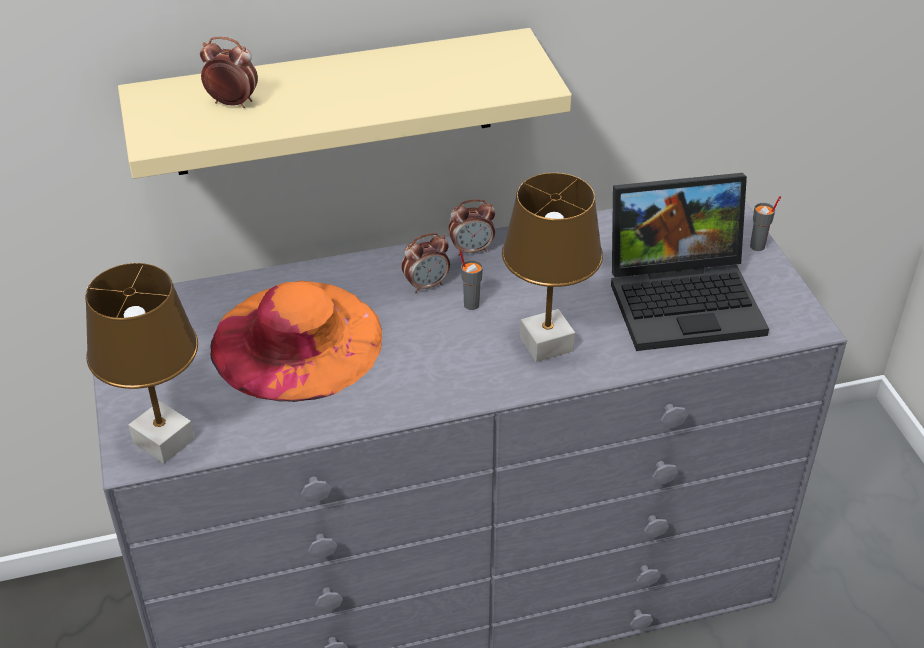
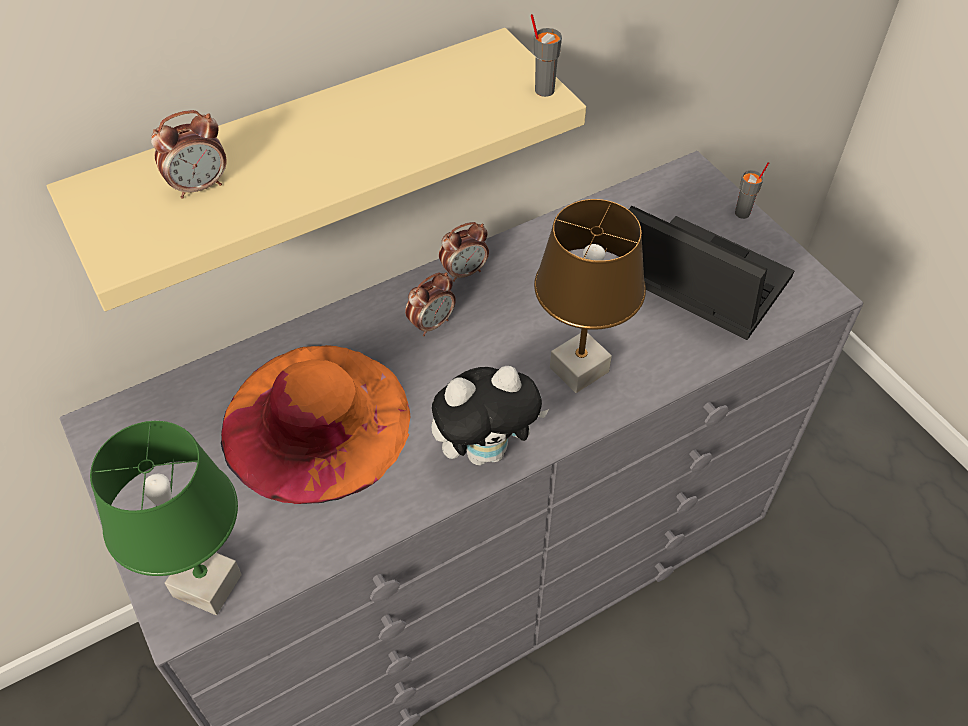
camera: 15 degrees left, 10 degrees up
(165, 441) = (208, 585): brown table lamp -> green table lamp
(232, 103) = (200, 186): alarm clock -> alarm clock turned 150 degrees clockwise
(437, 390) = (486, 450): none -> plush toy
(471, 304) = (486, 337): grey cup -> grey cup (544, 90)
(686, 298) = (697, 286): laptop -> laptop turned 120 degrees counterclockwise

